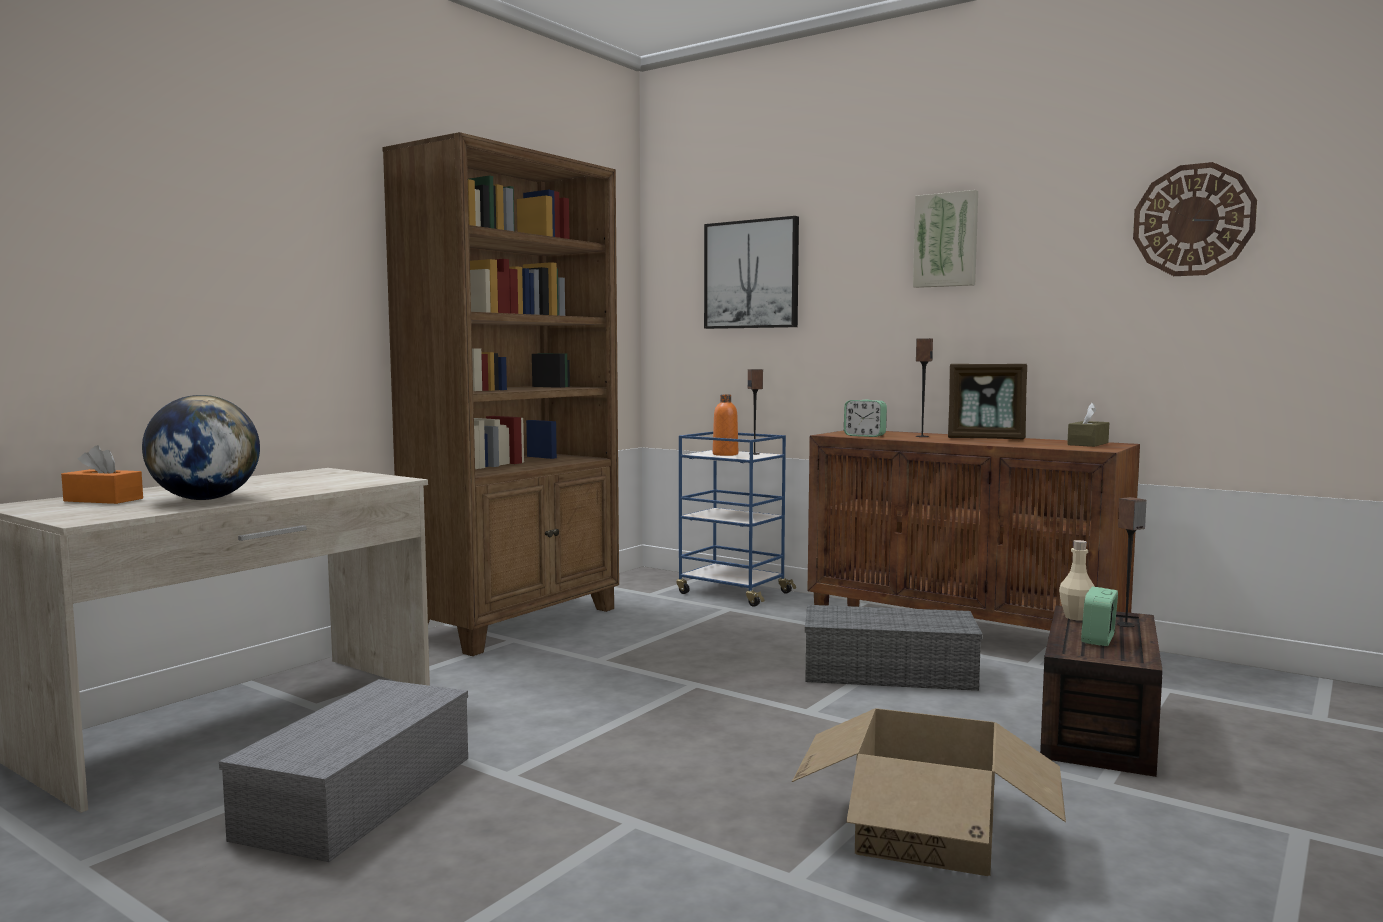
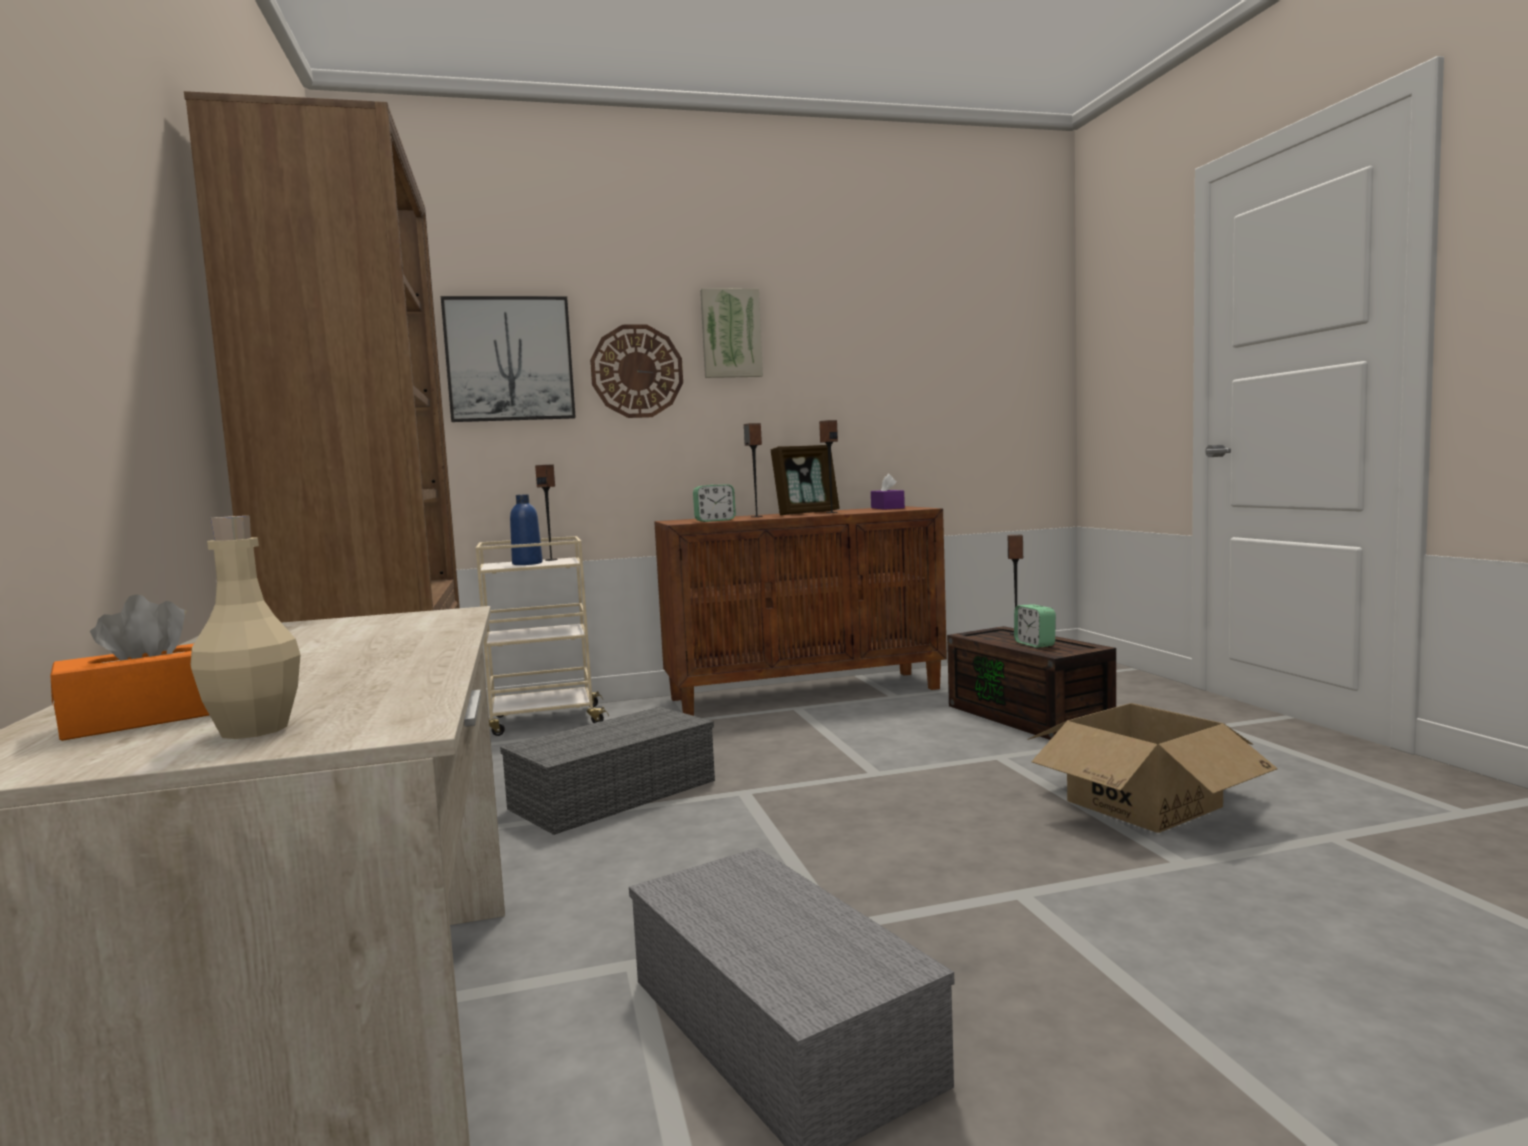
camera: 50 degrees left, 0 degrees up
(205, 499) = (365, 671): globe -> none
(725, 454) = (527, 563): orange bottle -> blue bottle
(732, 593) = (544, 721): blue cart -> beige cart
(891, 671) = (839, 729): grey storage box -> grey storage box (615, 793)
(1000, 441) = (831, 512): none -> speaker
(1076, 617) = (983, 637): beige bottle -> beige bottle (254, 730)
(1088, 444) = (887, 508): brown tissue box -> purple tissue box
(1193, 220) = (922, 330): wall clock -> wall clock (637, 371)

